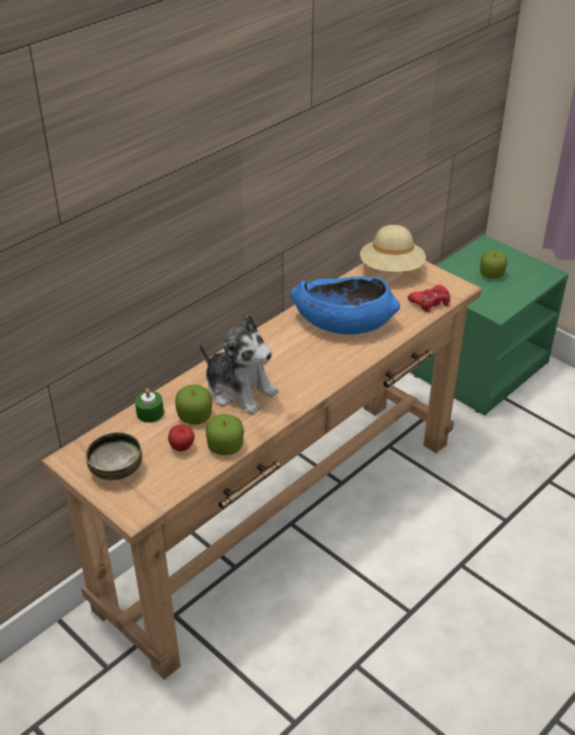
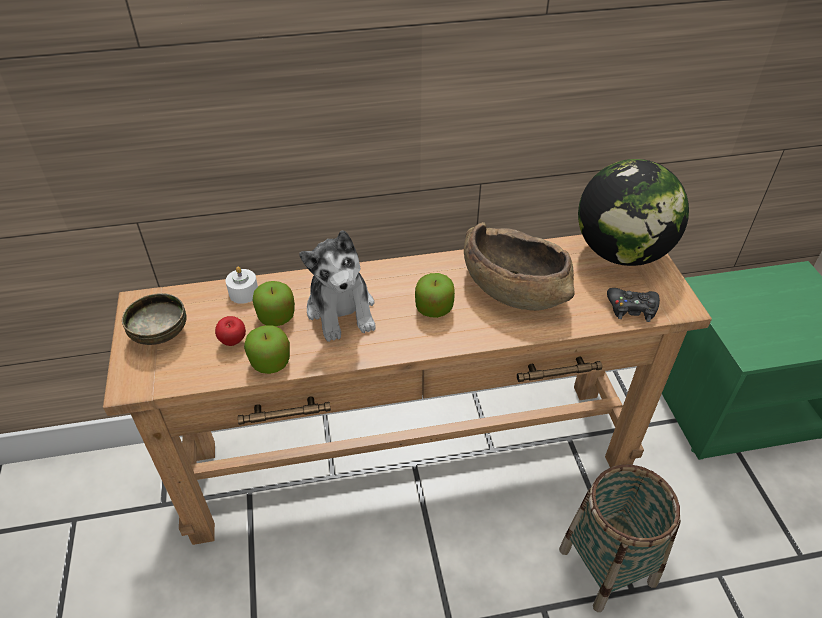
camera: 35 degrees right, 5 degrees up
(150, 413) = (244, 293): green candle -> white candle
(343, 322) = (513, 286): blue bowl -> brown bowl
(391, 269) = (621, 253): beige hat -> globe
(430, 302) = (632, 308): red game controller -> black game controller
(480, 515) = (607, 566): none -> basket
(491, 274) = (779, 309): apple -> apple (434, 308)

